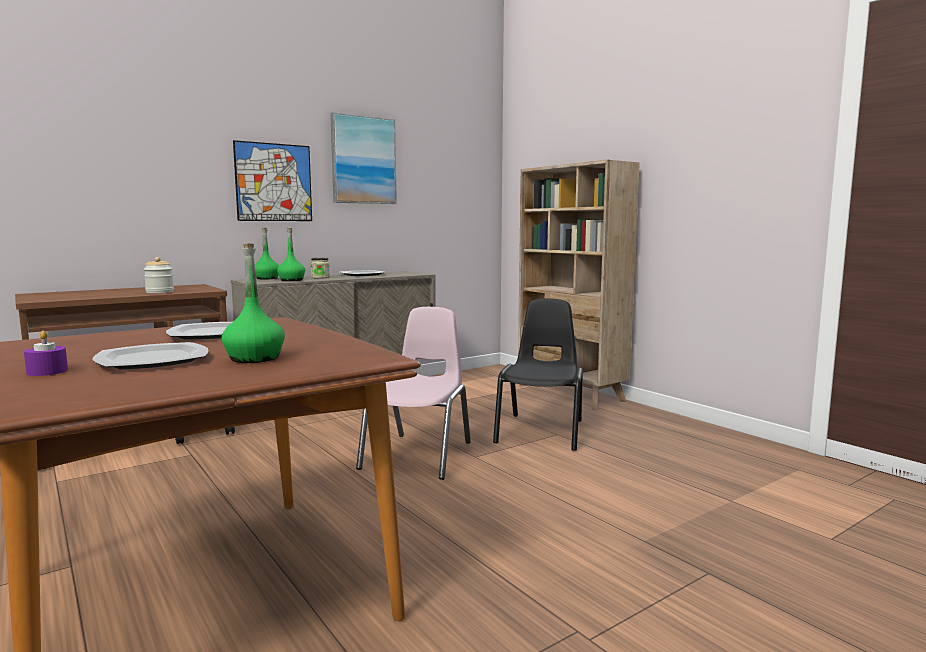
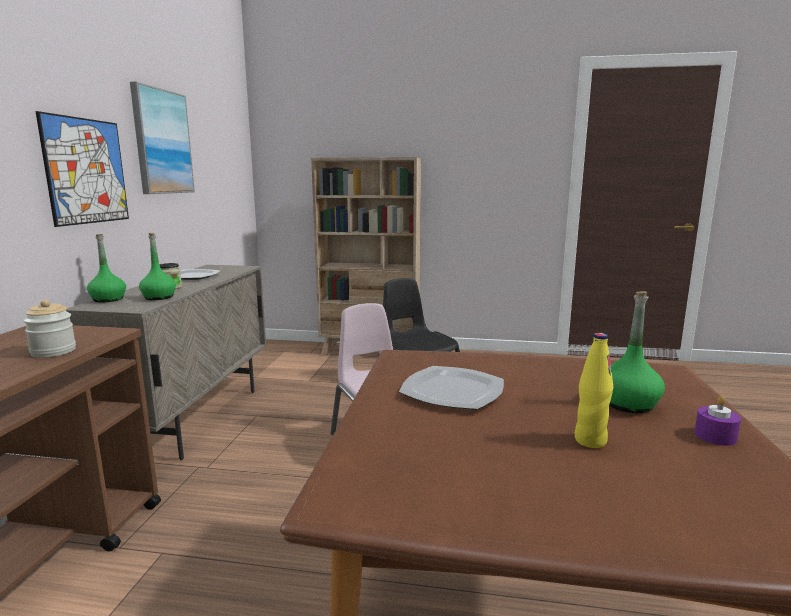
camera: 45 degrees left, 5 degrees up
(47, 371) = (614, 504): purple candle -> purple candle (715, 436)
(153, 359) = (590, 441): plate -> yellow bottle

